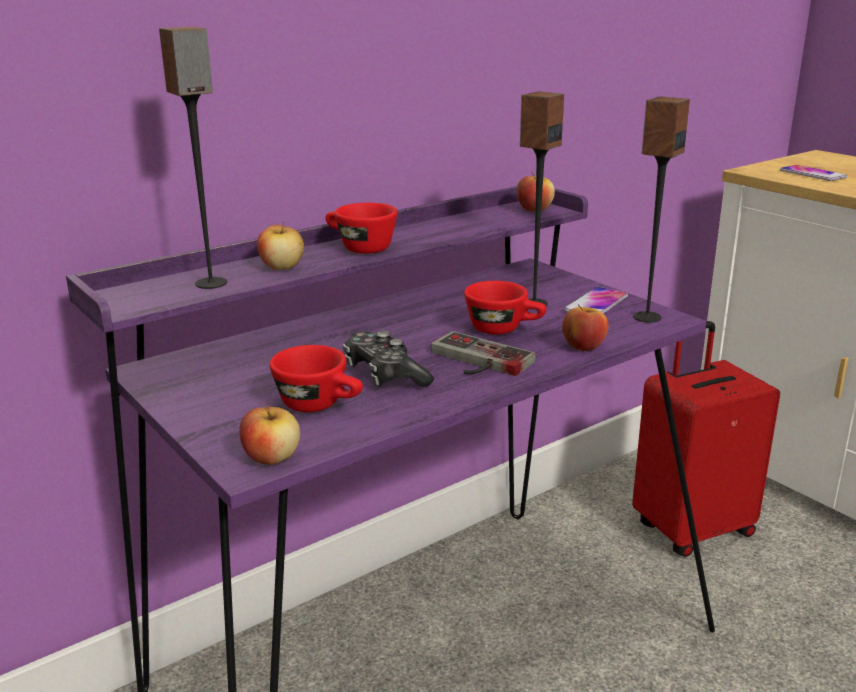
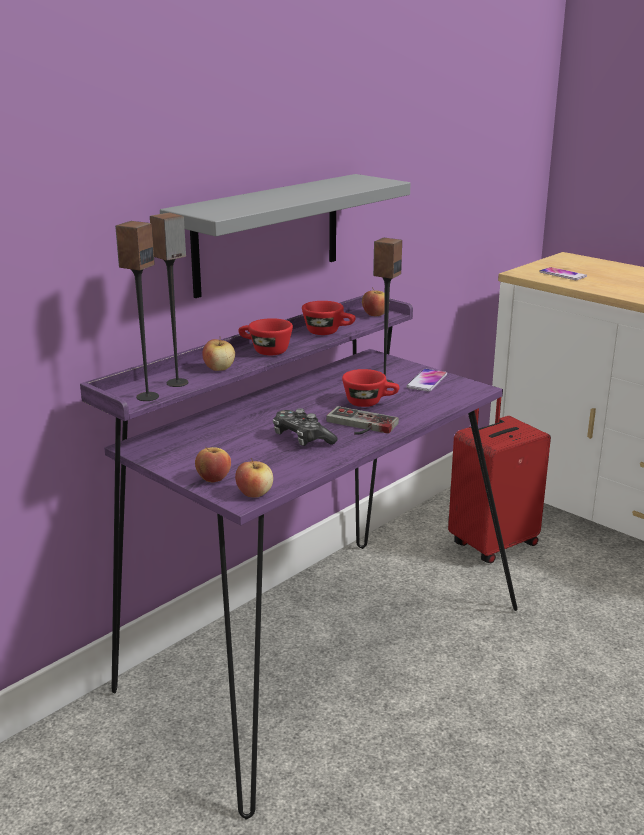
camera: 10 degrees left, 0 degrees up
(321, 405) = (269, 460): red cup -> red cup (328, 332)
(380, 88) = (267, 234): none -> grey shelf
(583, 347) = (426, 411): apple -> apple (213, 478)
(646, 317) = (463, 388): speaker -> speaker (147, 397)

